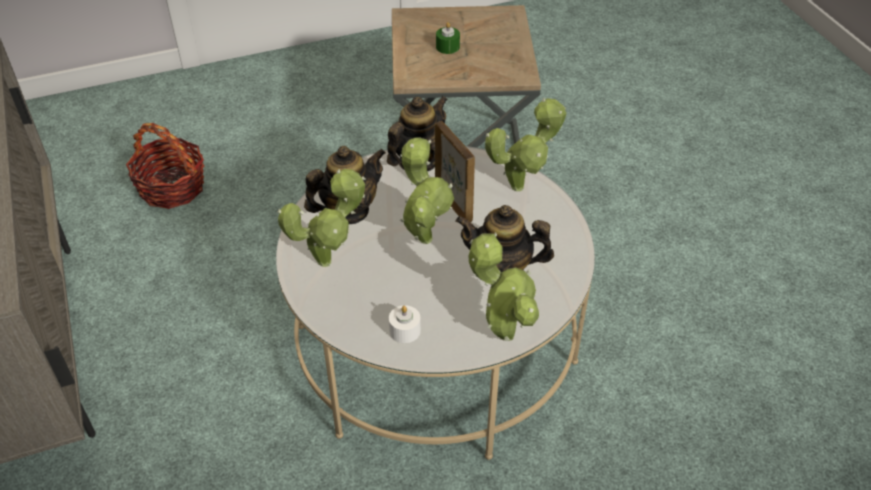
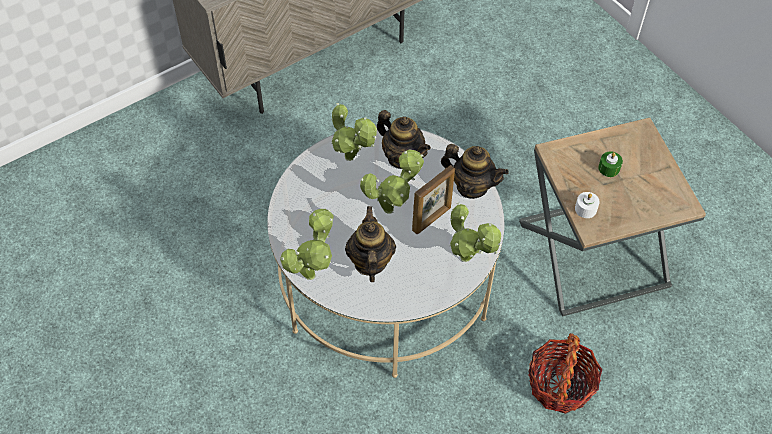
camera: 75 degrees right, 10 degrees up
(172, 188) = (485, 74): basket -> basket (560, 385)
(405, 330) = (300, 216): white candle -> white candle (585, 209)

